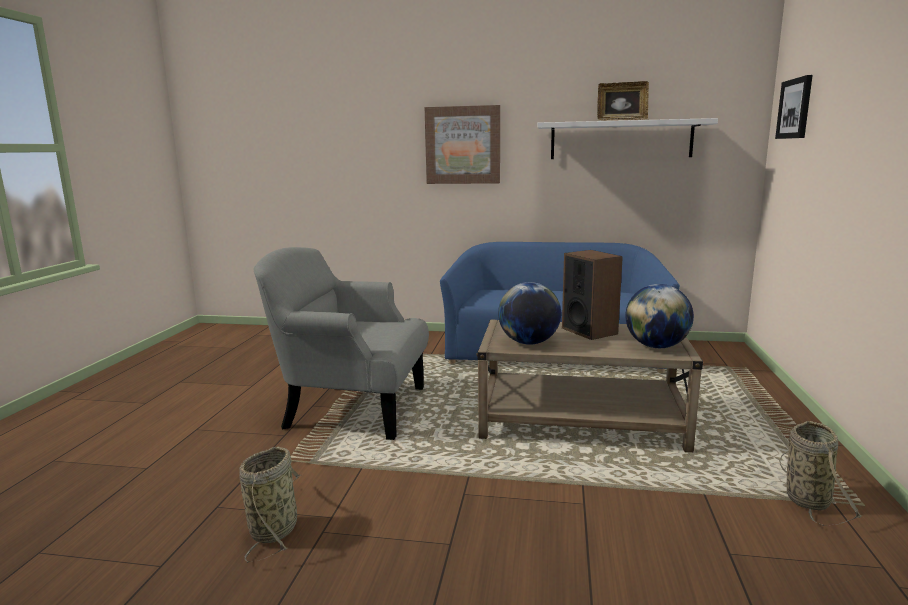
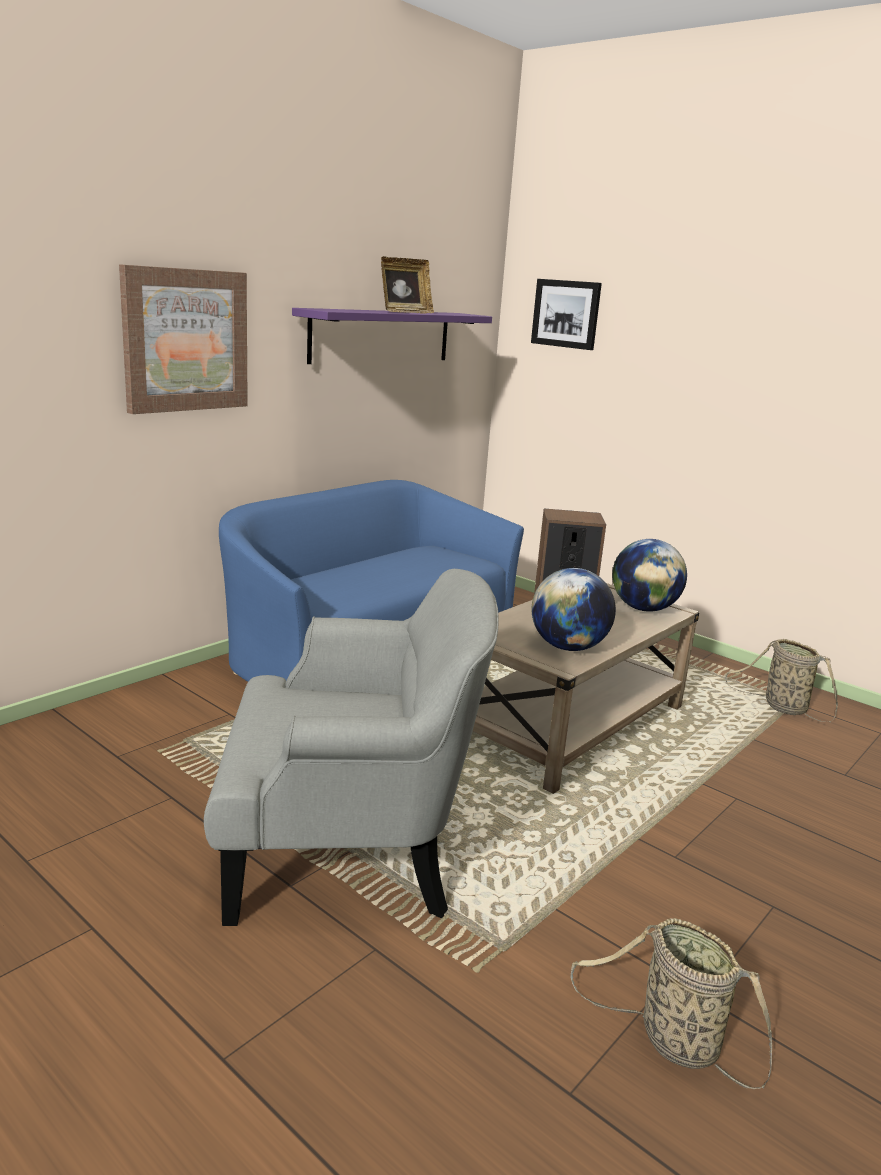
camera: 60 degrees left, 5 degrees up
(352, 408) = (348, 851): grey armchair -> grey armchair turned 135 degrees counterclockwise
(620, 140) = (382, 336): white shelf -> purple shelf

